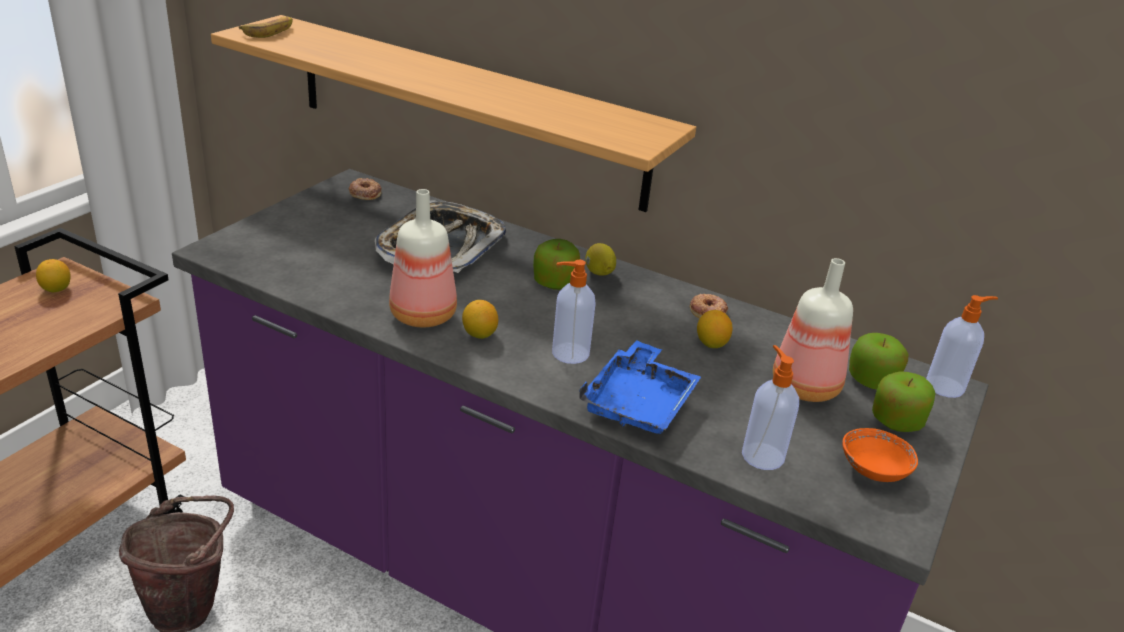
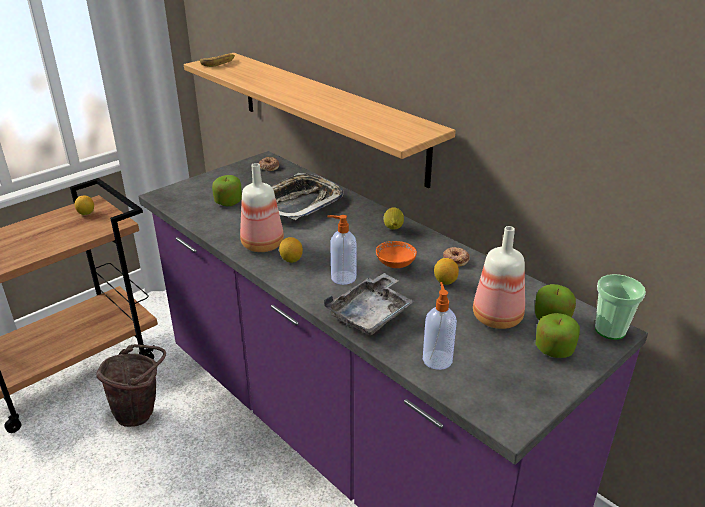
camera: 20 degrees right, 0 degrees up
(554, 282) = (359, 231): apple -> apple (228, 202)
(639, 403) = (371, 314): blue tray -> grey tray
(873, 470) = (514, 380): orange bowl -> orange bowl (395, 263)
(946, 386) = (610, 330): soap dispenser -> cup

